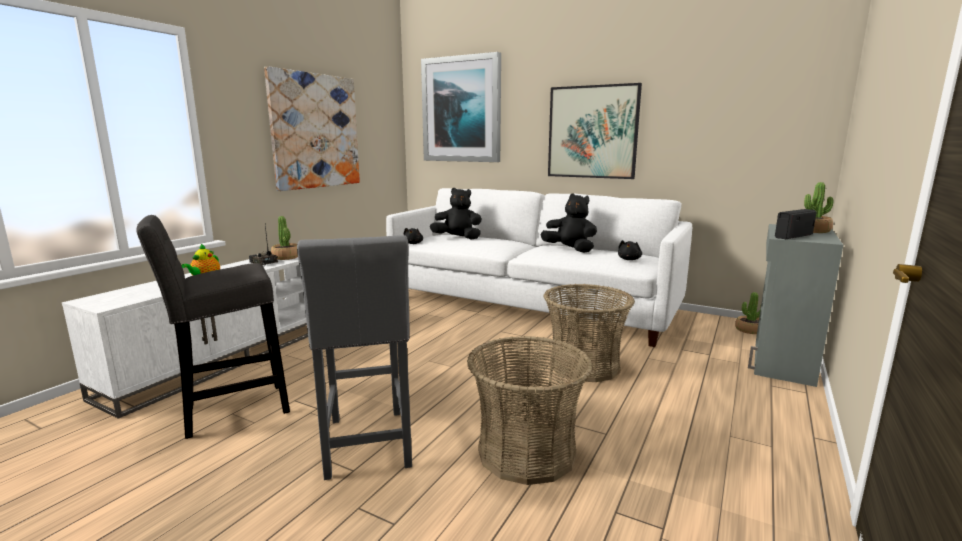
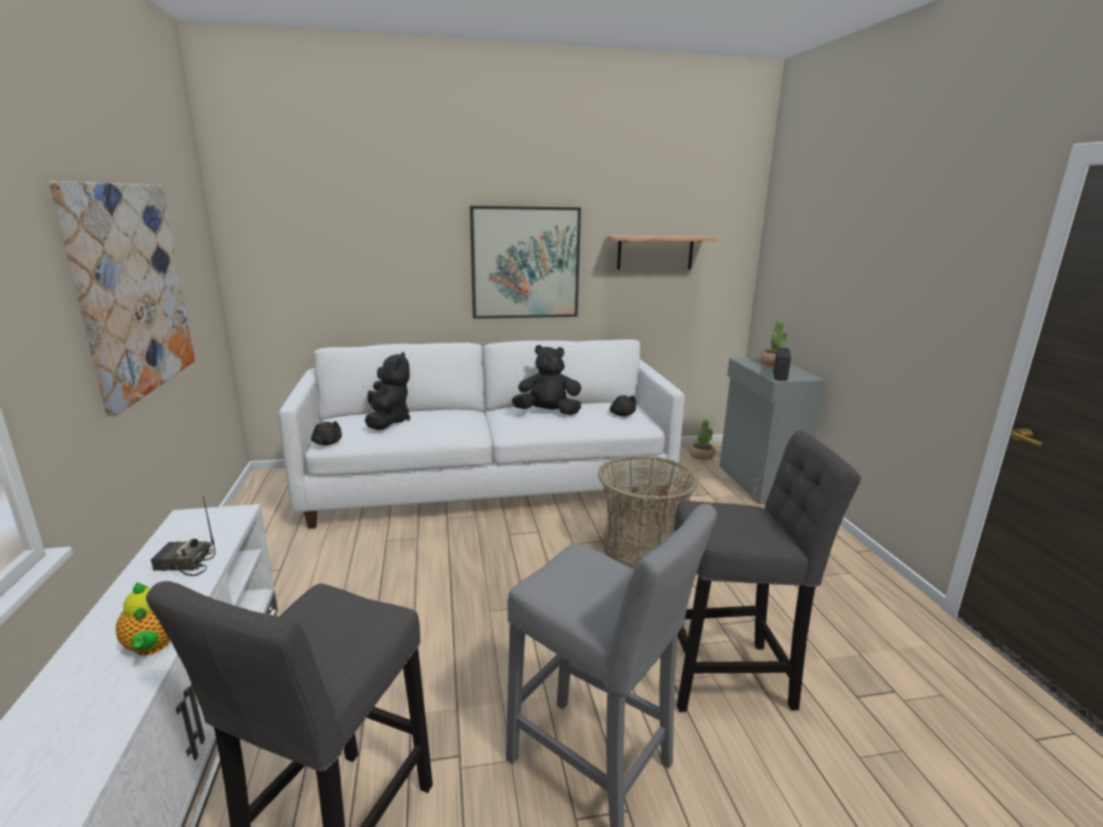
camera: 40 degrees left, 5 degrees up
(286, 257) = (201, 535): potted plant -> none
(458, 238) = (388, 421): black plush toy -> black plush toy turned 105 degrees clockwise
(462, 110) = (328, 229): picture -> none
(527, 452) = (732, 677): basket -> grey stool
(716, 121) = (655, 252): none -> shelf

